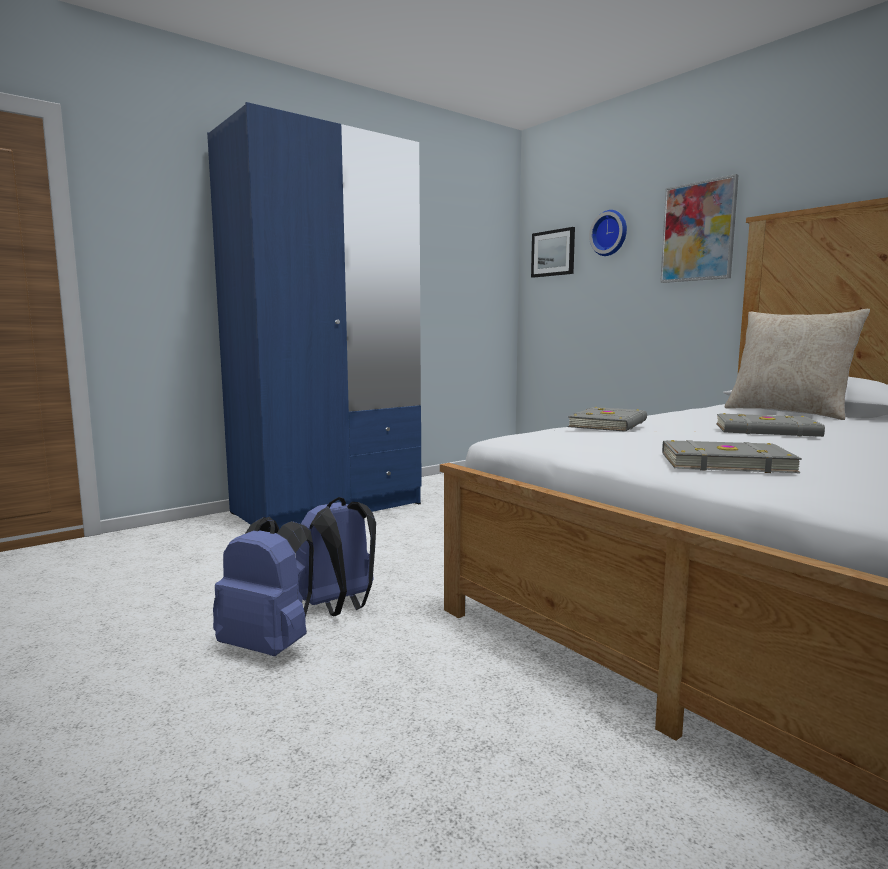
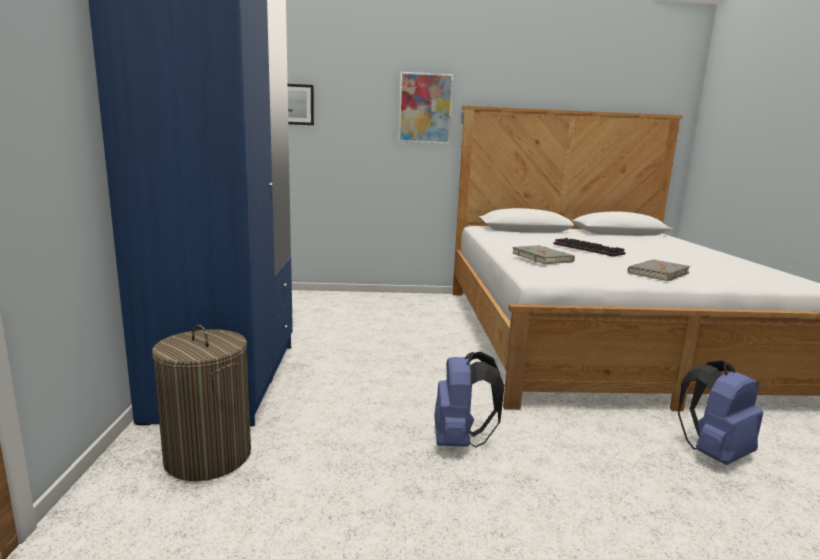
camera: 55 degrees left, 5 degrees up
(209, 539) = (208, 456): none -> laundry basket
(270, 645) = (501, 486): blue backpack -> blue backpack (713, 453)
(610, 233) = (350, 97): wall clock -> none
(767, 431) = (589, 249): grey book -> keyboard
(788, 412) = (524, 233): beige pillow -> none

